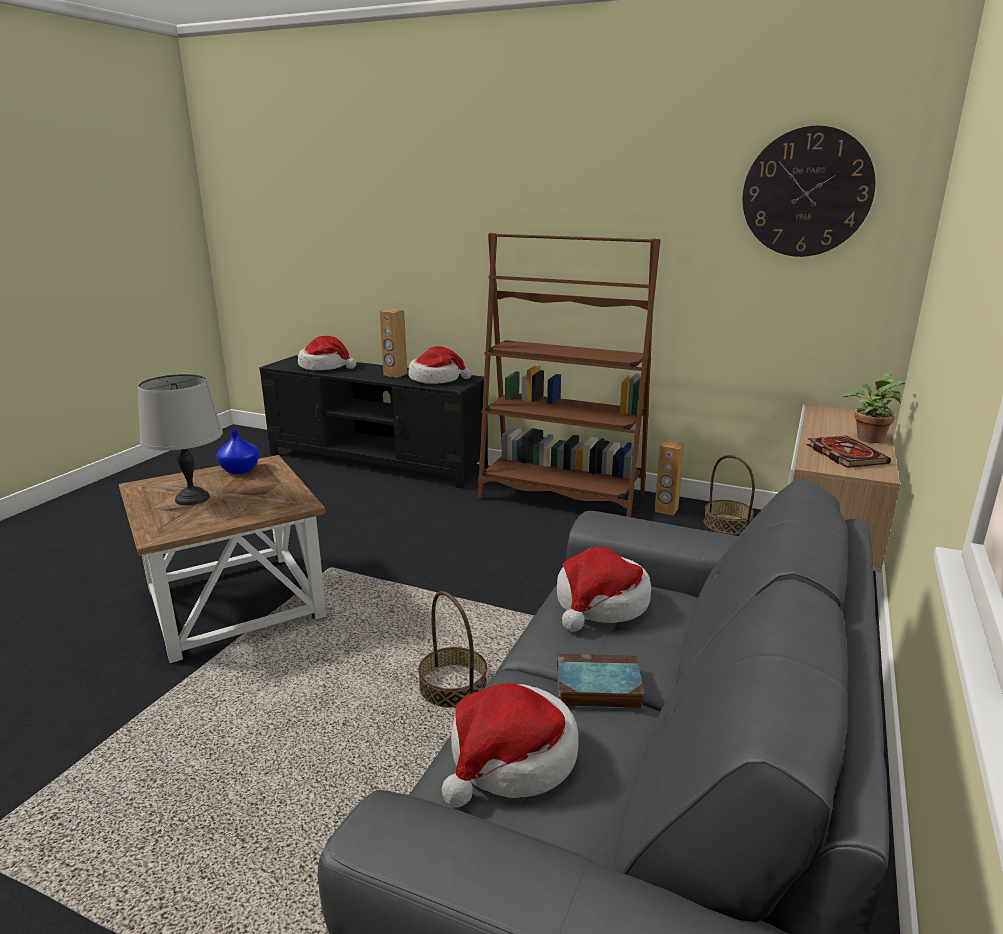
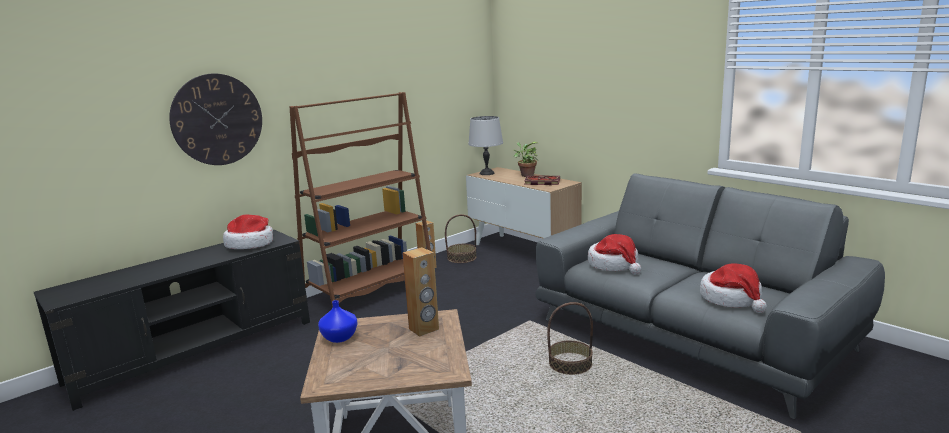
camera: 65 degrees left, 5 degrees down
(193, 498) = (385, 358): grey table lamp -> grey table lamp (487, 173)
(325, 366) = (118, 280): hat -> none
(395, 374) = (207, 255): brown speaker -> brown speaker (424, 329)
(596, 687) = (684, 276): book -> none
(806, 193) = (443, 57): wall clock -> wall clock (217, 119)

